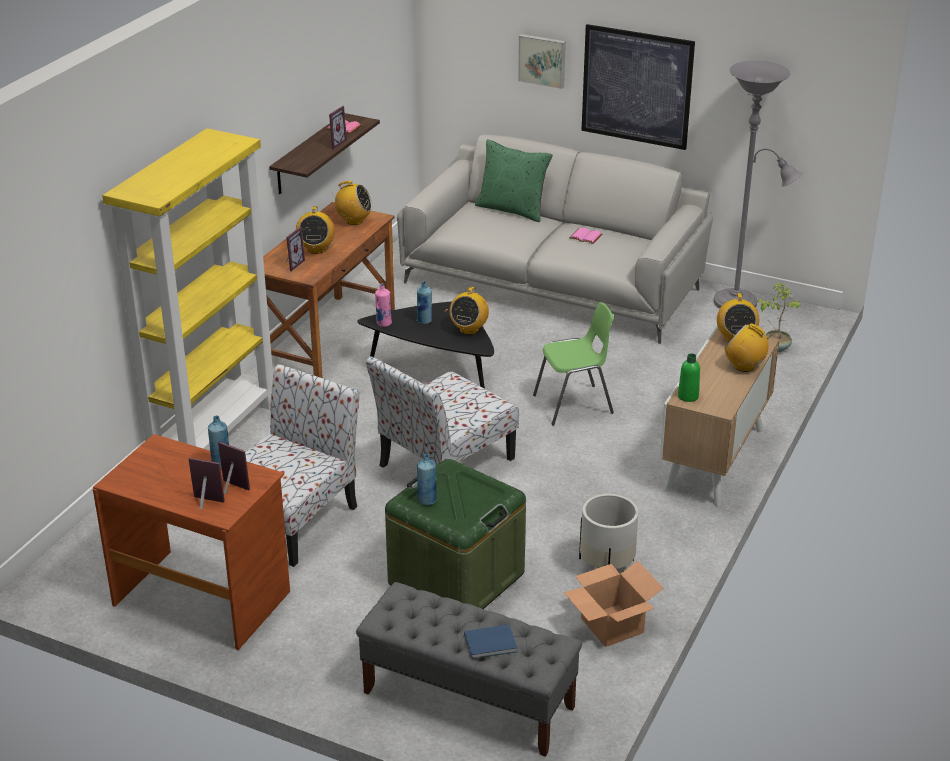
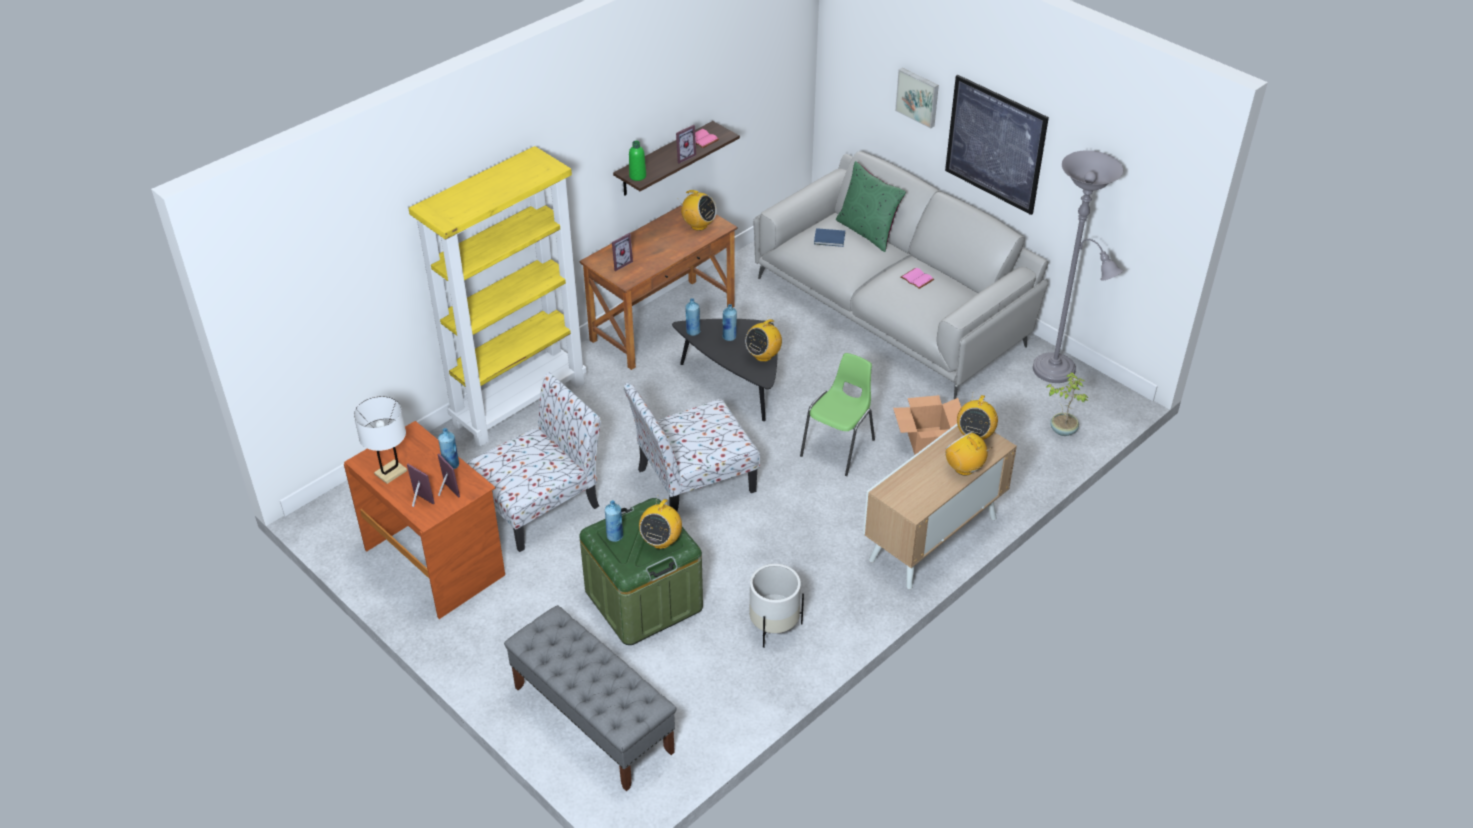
camera: 20 degrees right, 10 degrees up
(155, 484) = (391, 472): none -> white table lamp
(316, 249) = (649, 251): radio -> radio (661, 541)
(384, 323) = (693, 332): pink bottle -> blue bottle
(492, 644) = (599, 689): blue book -> blue book (830, 239)
(574, 405) = (839, 448): green chair -> green chair turned 60 degrees counterclockwise
(613, 626) = (748, 684): cardboard box -> cardboard box (927, 441)
(688, 396) = (892, 489): green bottle -> green bottle (637, 176)

